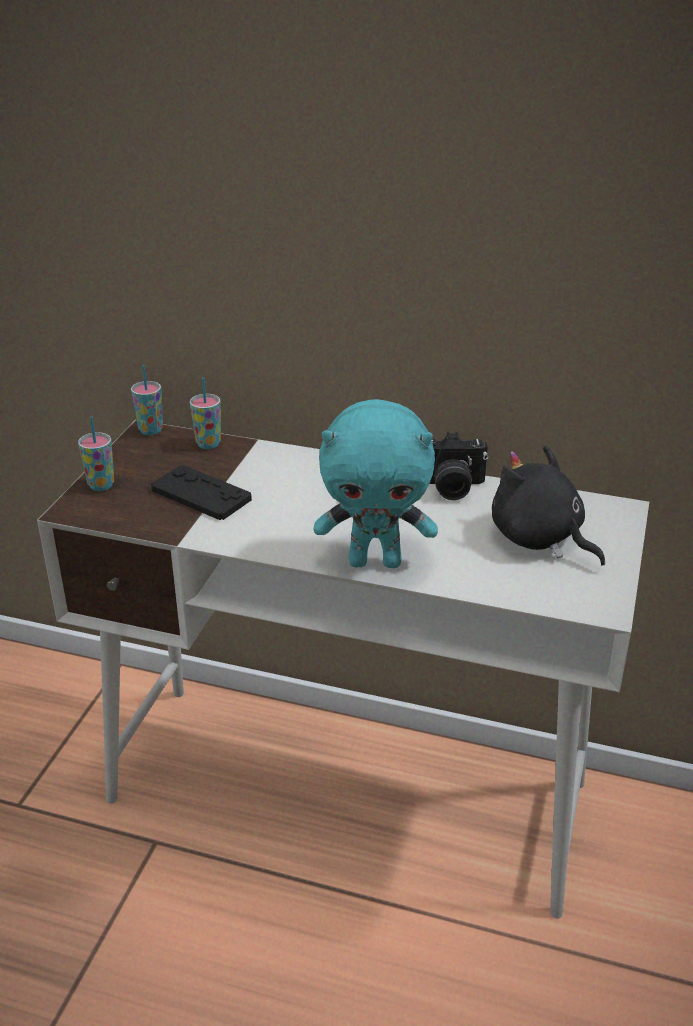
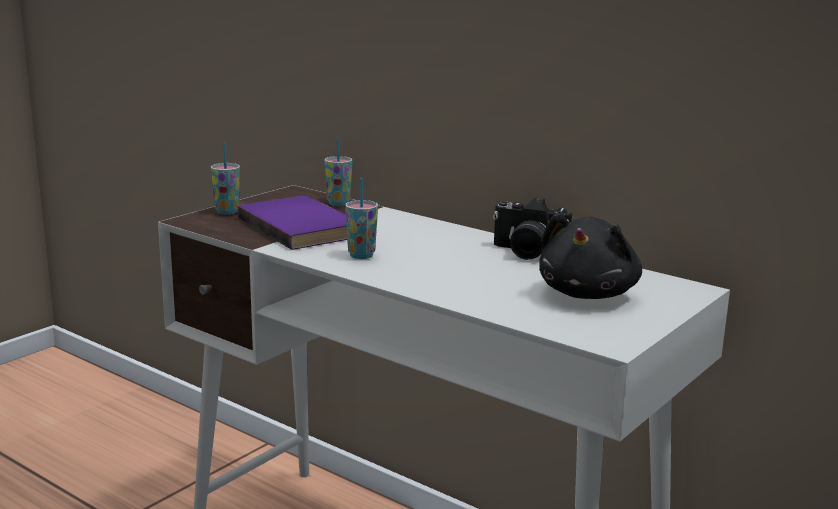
camera: 20 degrees right, 15 degrees down
(150, 430) = (299, 191): cup -> cup (361, 255)
(201, 494) = (302, 227): black game controller -> purple book
(376, 561) = (415, 282): turquoise plush toy -> none
(539, 539) = (589, 293): black plush toy -> black plush toy turned 135 degrees counterclockwise

